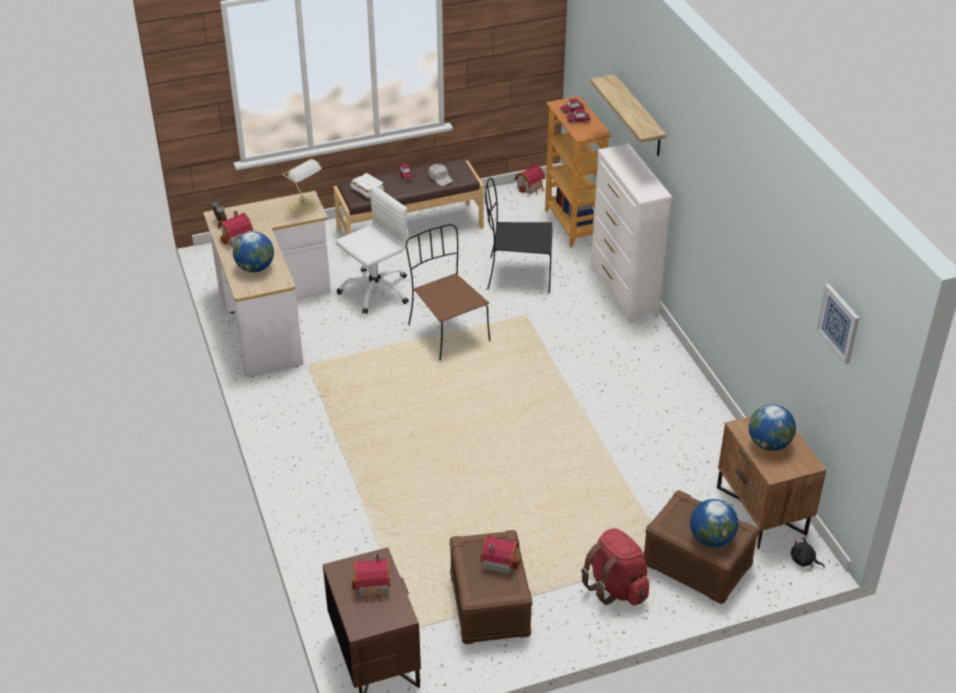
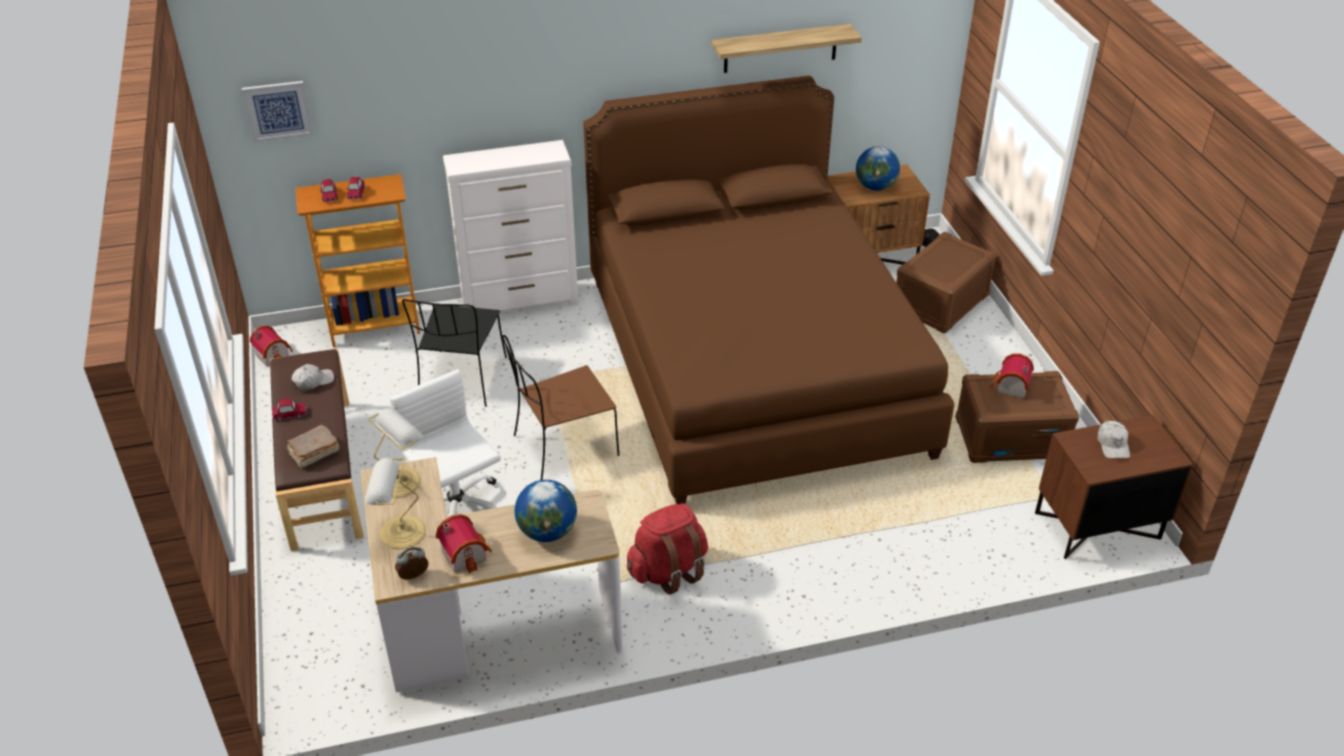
camera: 85 degrees left, 0 degrees up
(258, 212) = (400, 532): none -> table lamp
(368, 190) = (313, 453): white book -> brown book
(374, 587) = (1113, 445): toy house -> white cap
(567, 430) = (752, 364): none -> brown bed
(615, 587) = (975, 353): red backpack -> red backpack (668, 571)
(639, 117) = (453, 111): shelf -> shelf (780, 48)
(711, 539) = (961, 257): globe -> none
(839, 323) = (887, 32): picture -> picture (278, 110)

